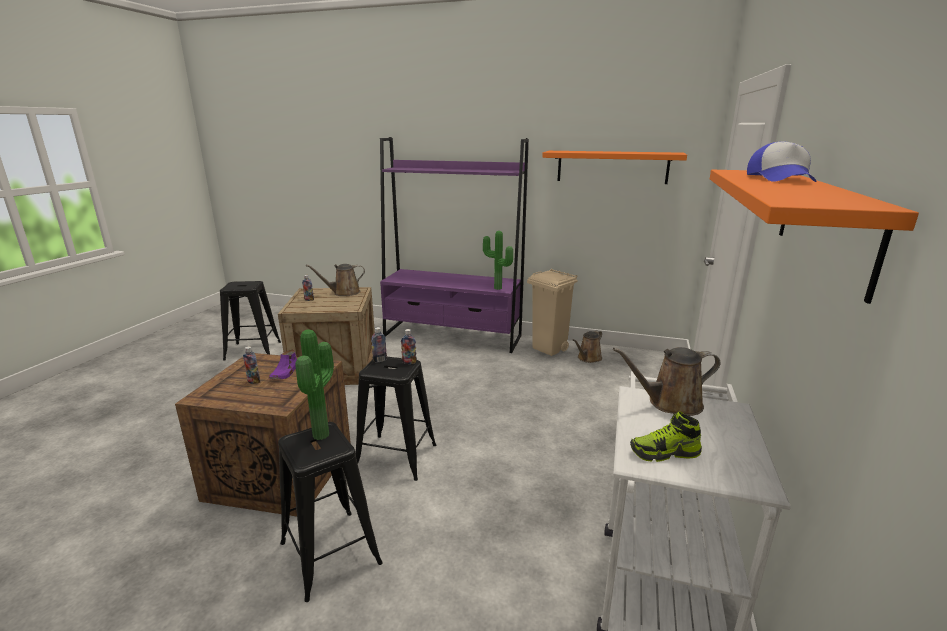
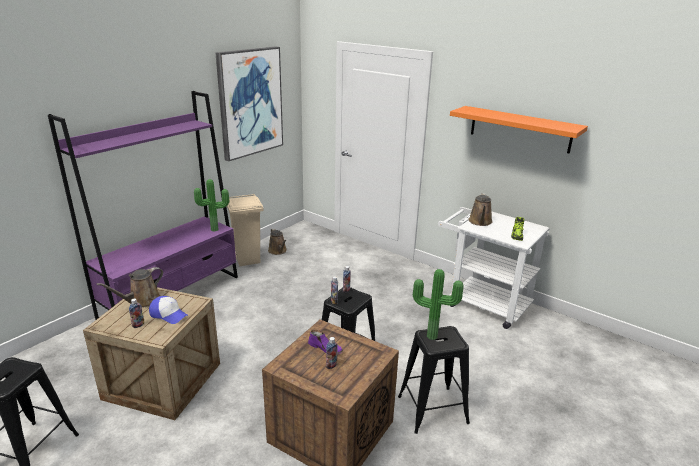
camera: 70 degrees left, 5 degrees up
(344, 293) = (142, 301): brown watering can -> brown watering can turned 45 degrees clockwise
(612, 167) = (250, 102): orange shelf -> picture
(780, 179) = (501, 114): cap -> cap (168, 314)

